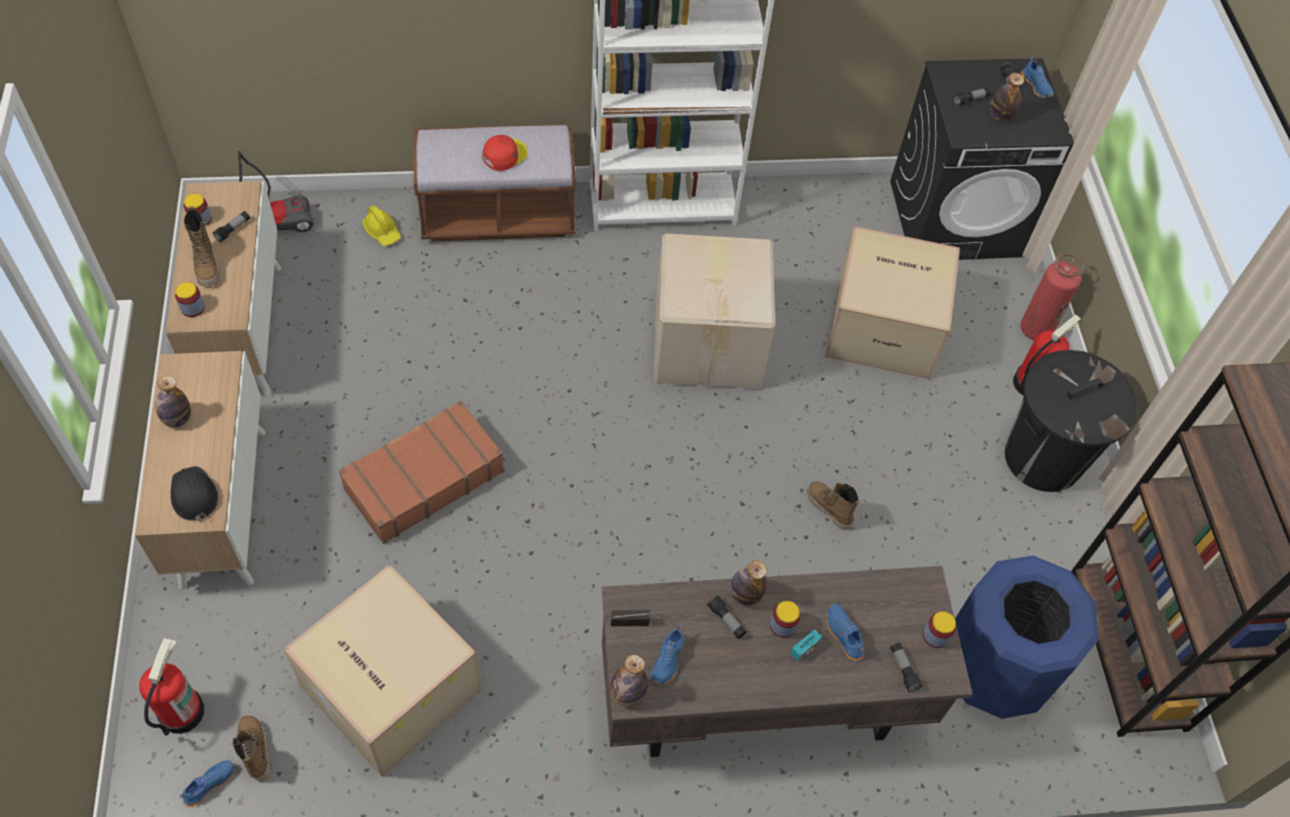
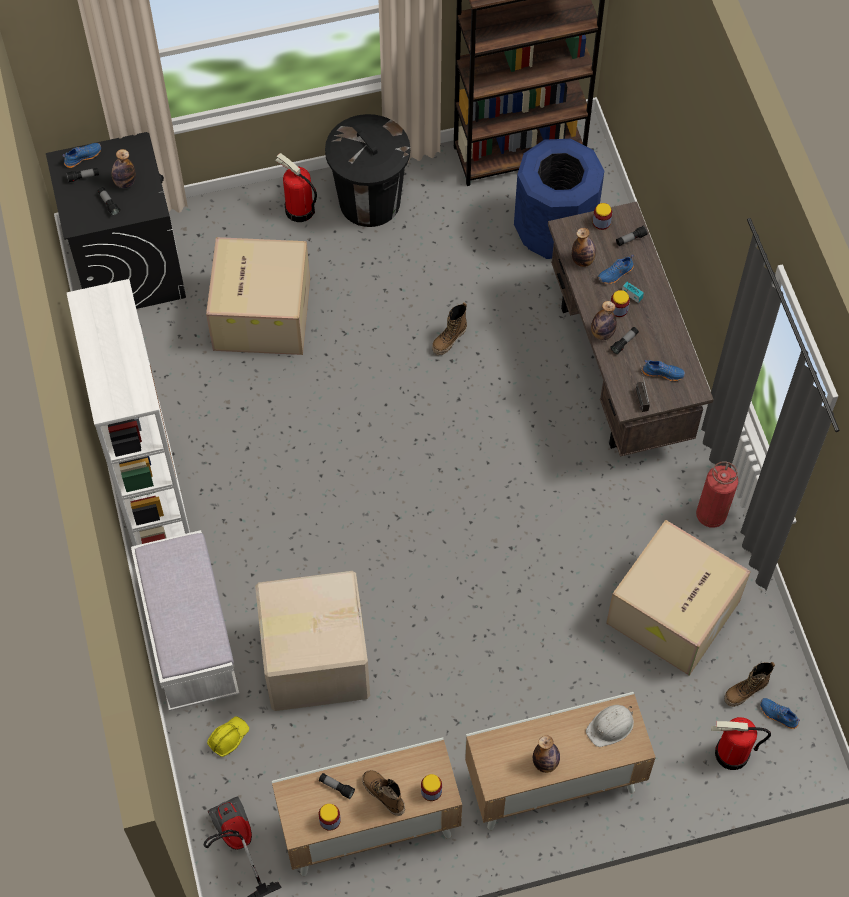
camera: 95 degrees left, 5 degrees up
(193, 495) = (611, 726): black hard hat -> white hard hat
(207, 266) = (383, 795): boot -> boot turned 105 degrees counterclockwise
(423, 479) = (491, 634): brown suitcase -> none
(498, 216) = (190, 639): brown bench -> white bench
(504, 155) = (186, 591): red cap -> none
(627, 694) = (694, 393): bottle -> bottle (582, 260)
(709, 342) = (305, 442): cardboard box -> cardboard box (314, 658)
(1035, 329) = (243, 207): fire extinguisher -> fire extinguisher (711, 515)

